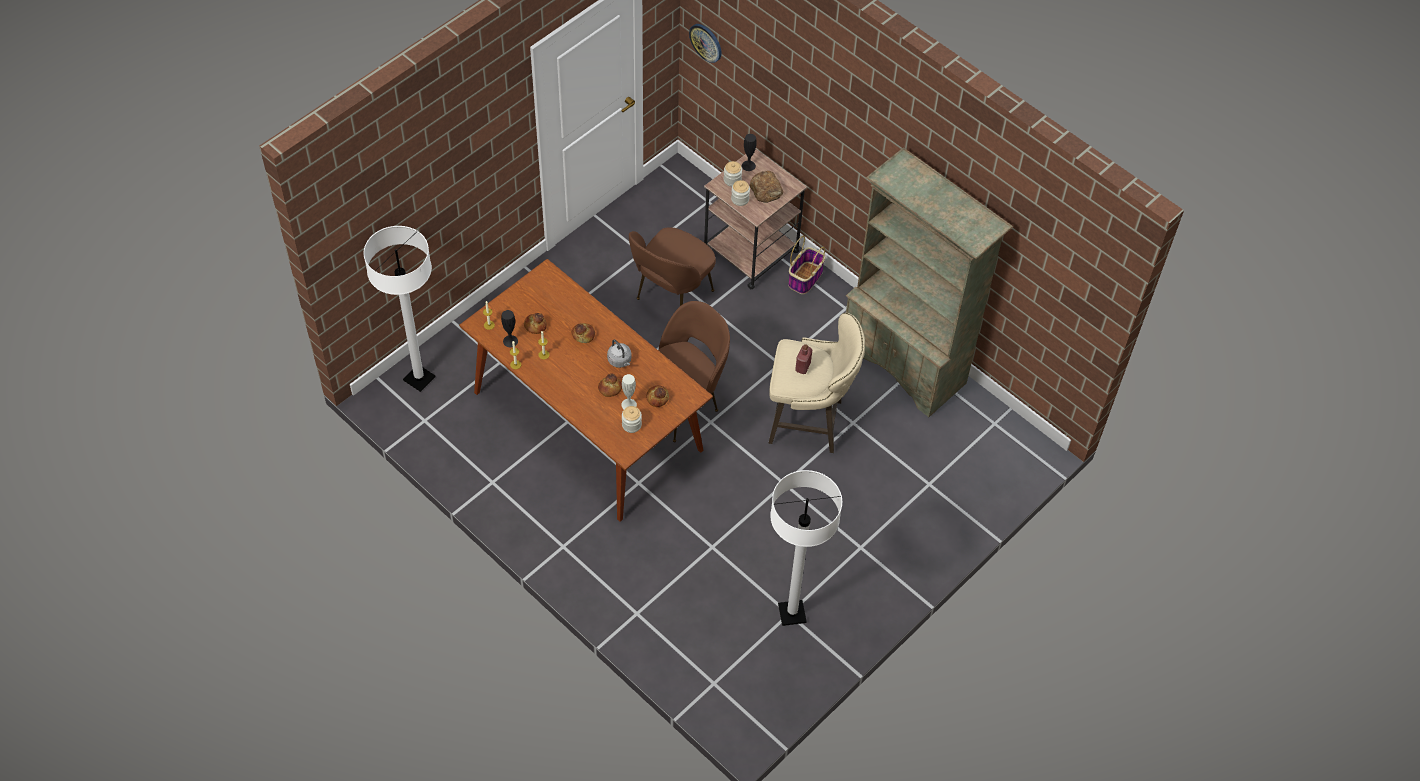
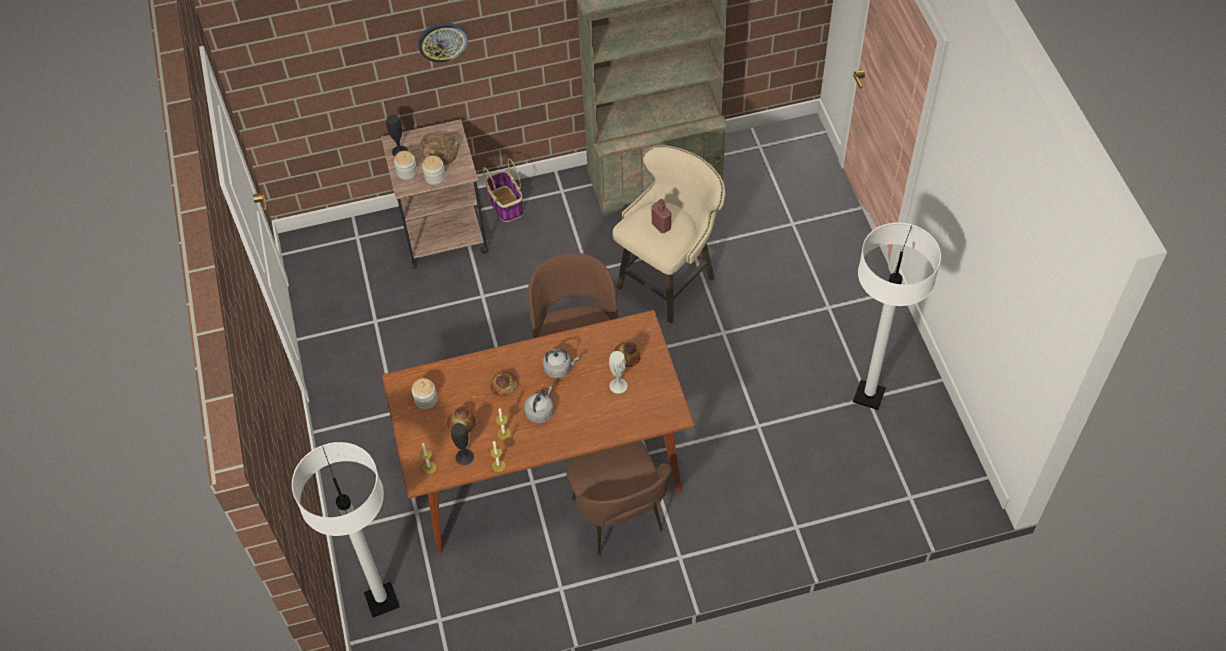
camera: 55 degrees left, 0 degrees up
(576, 367) = (540, 411): none -> grey kettle
(610, 389) = (587, 393): bread -> none
(631, 425) = (644, 394): jar -> jar (426, 399)
(671, 299) = (449, 323): brown chair -> brown chair (619, 521)
(706, 42) = (272, 80): wall clock -> wall clock (442, 41)

